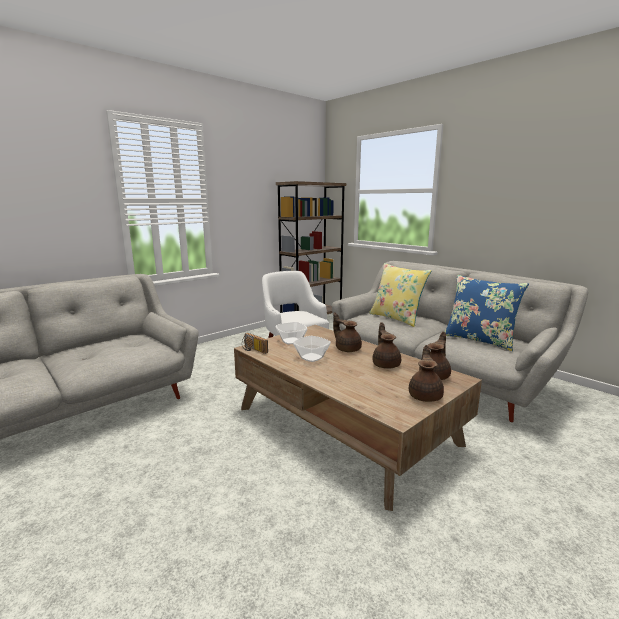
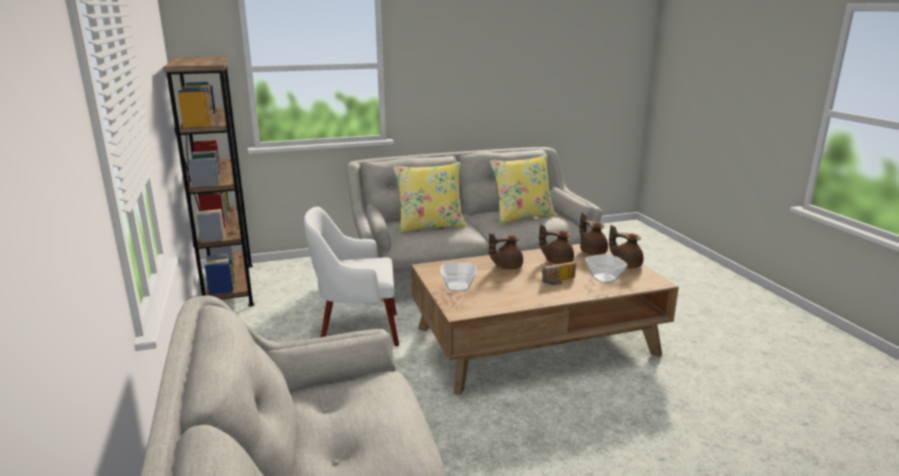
camera: 65 degrees left, 5 degrees up
(253, 350) = (468, 311): radio -> radio (559, 281)
(311, 358) = (517, 286): bowl -> bowl (605, 278)
(479, 340) = (522, 217): blue pillow -> yellow pillow

